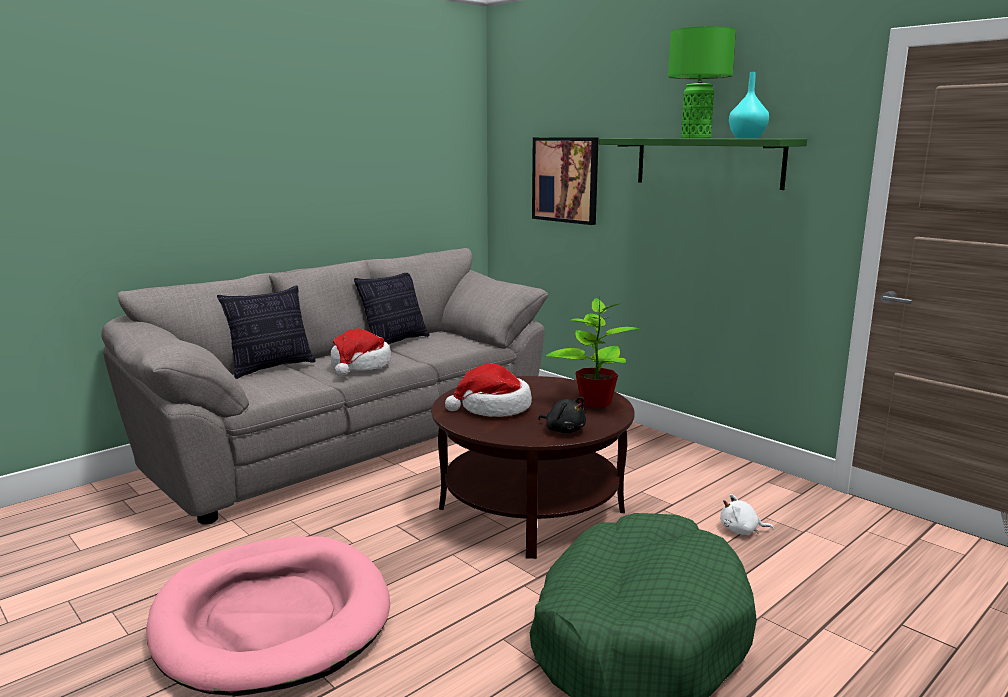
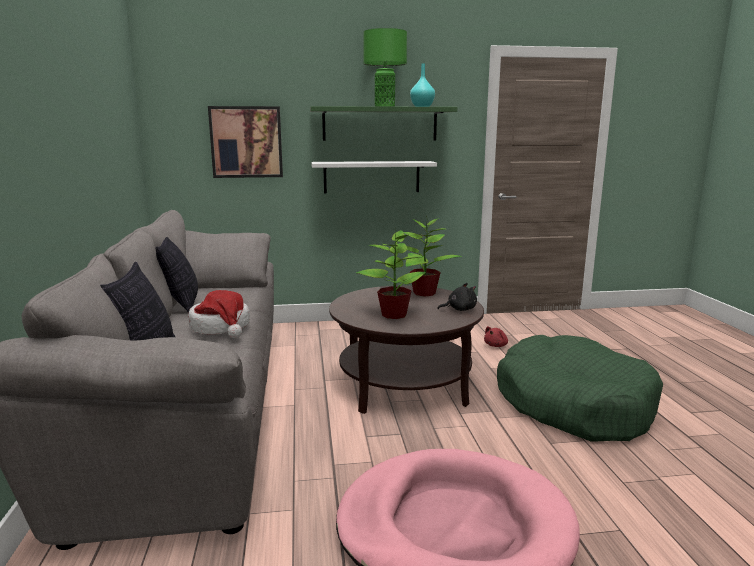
camera: 55 degrees left, 0 degrees up
(493, 408) = (394, 314): hat -> potted plant
(692, 237) = (371, 177): none -> white shelf
(741, 530) = (496, 345): white plush toy -> red plush toy

